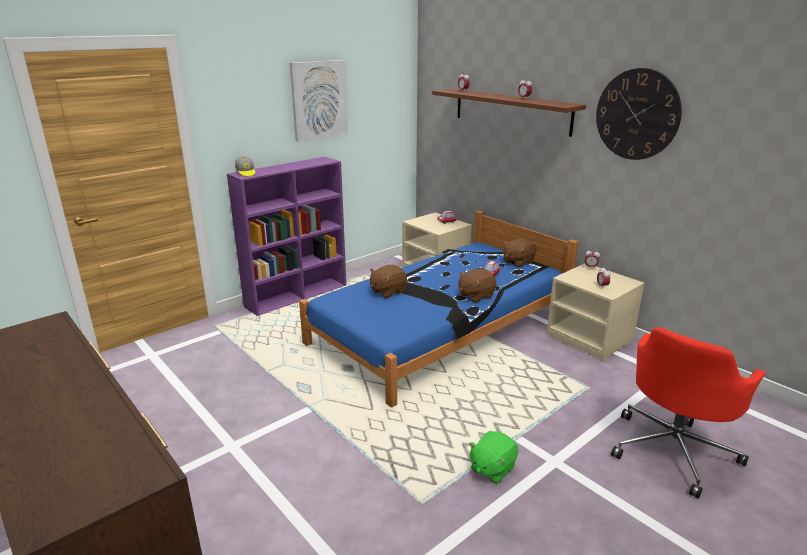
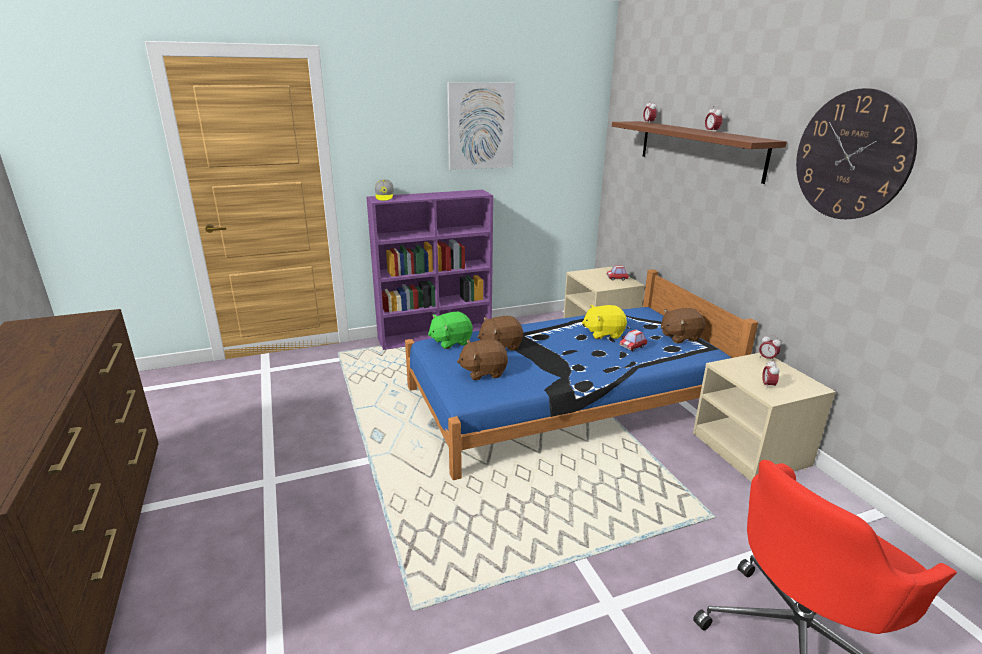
camera: 20 degrees right, 0 degrees up
(461, 268) = (603, 333): none -> yellow plush toy
(475, 295) = (598, 368): brown plush toy -> brown plush toy (483, 372)
(492, 468) = (523, 590): green plush toy -> green plush toy (450, 342)

